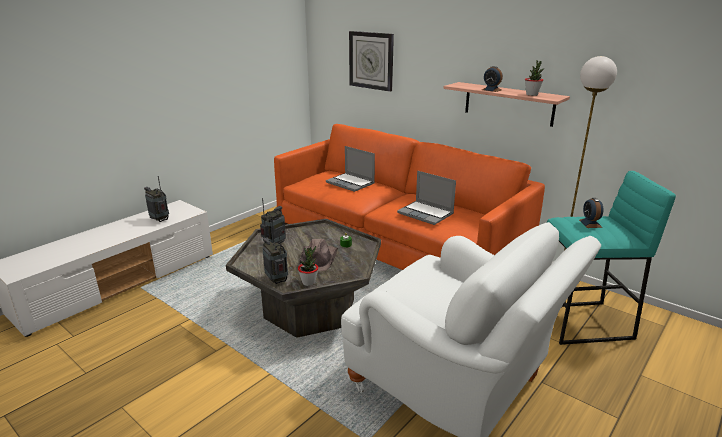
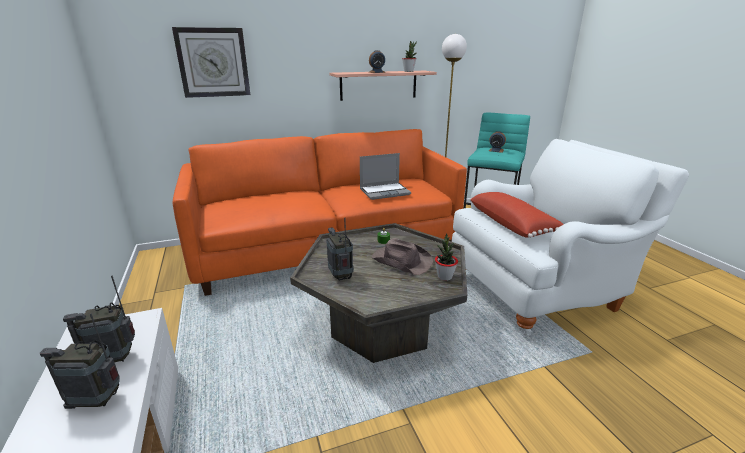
camera: 60 degrees left, 0 degrees up
(277, 280) = (426, 293): radio -> radio (98, 401)
(351, 183) = (276, 199): laptop -> none
(415, 284) = (512, 224): none -> red pillow

